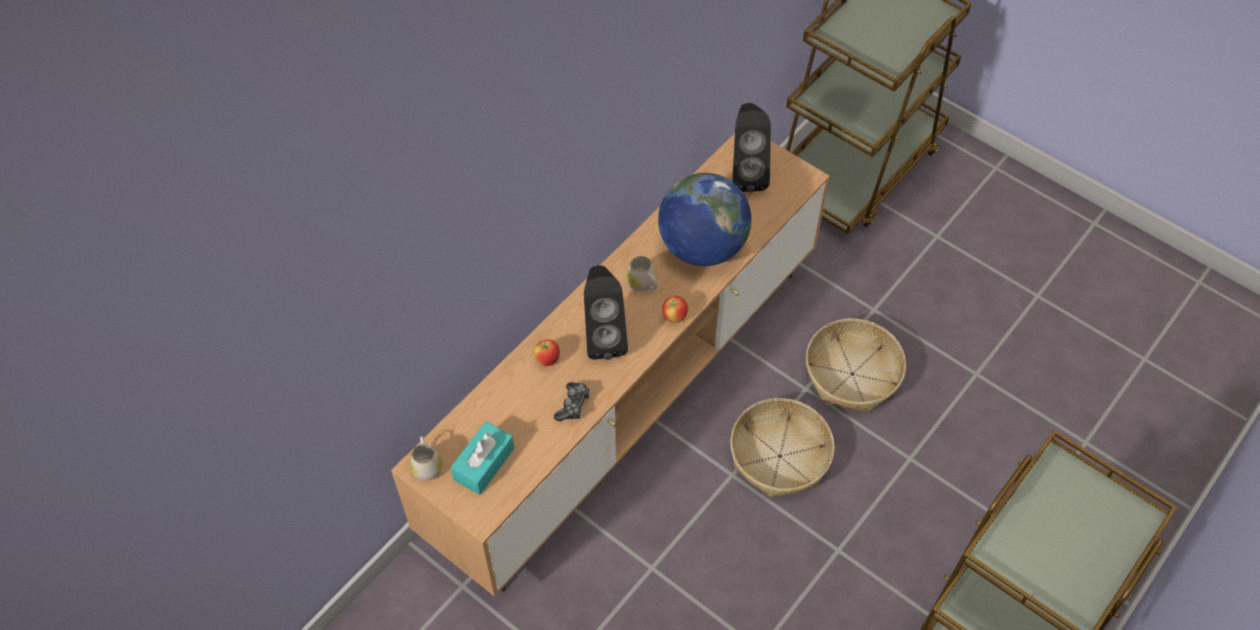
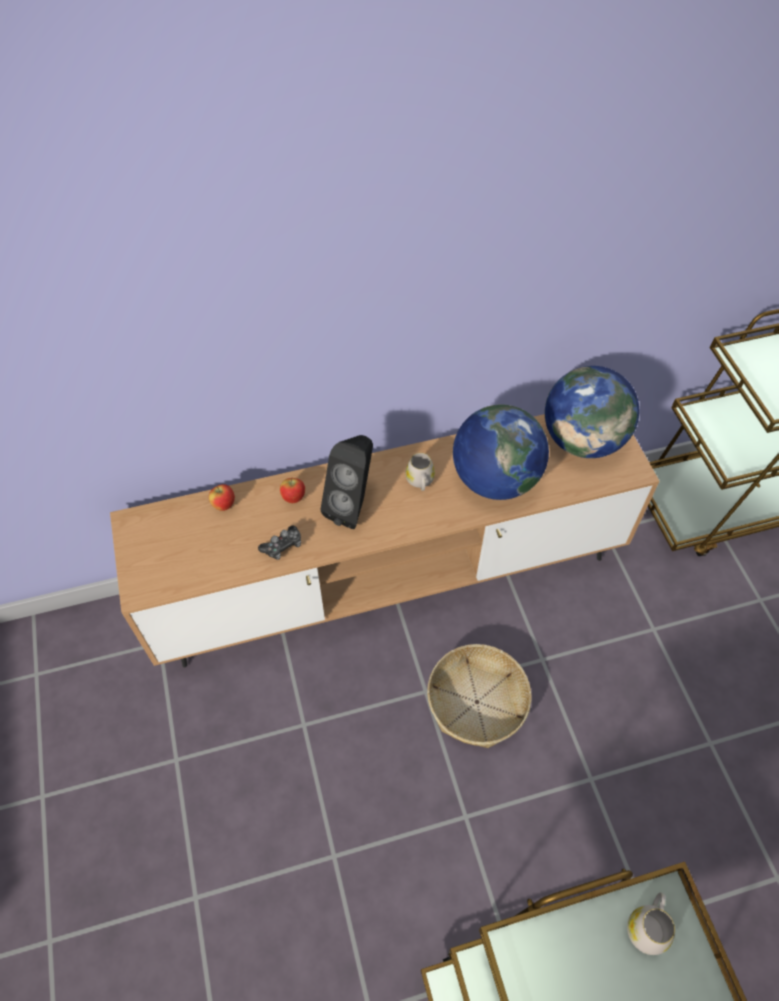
camera: 35 degrees right, 0 degrees up
(427, 465) = (137, 524): white mug -> white mug (648, 925)
(484, 464) = (177, 550): turquoise tissue box -> none
(674, 317) = (423, 523): apple -> apple (224, 505)
(746, 174) = (582, 440): black speaker -> globe
(852, 373) = (593, 672): basket -> none

